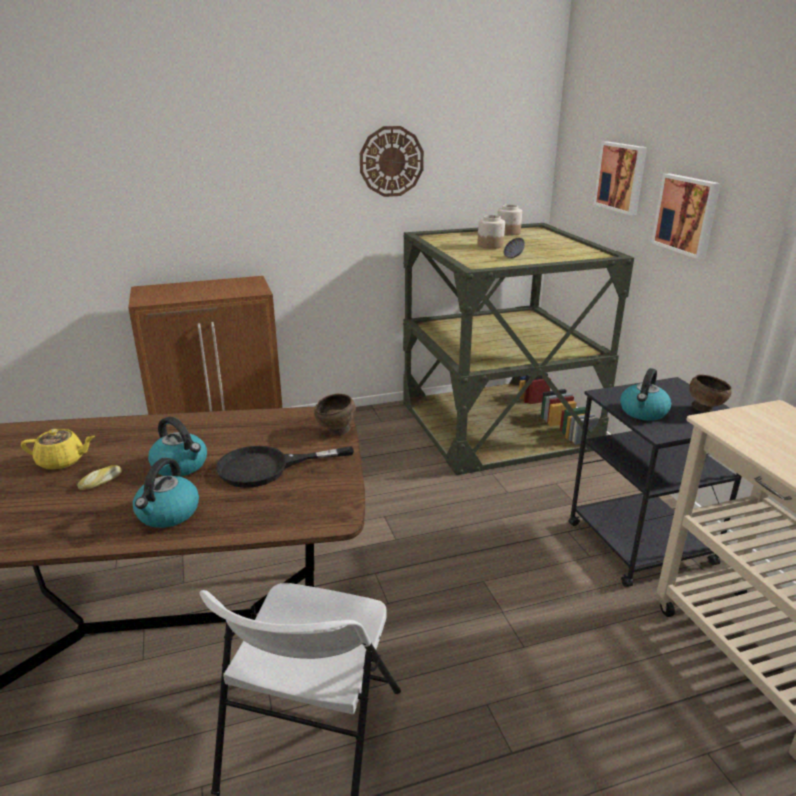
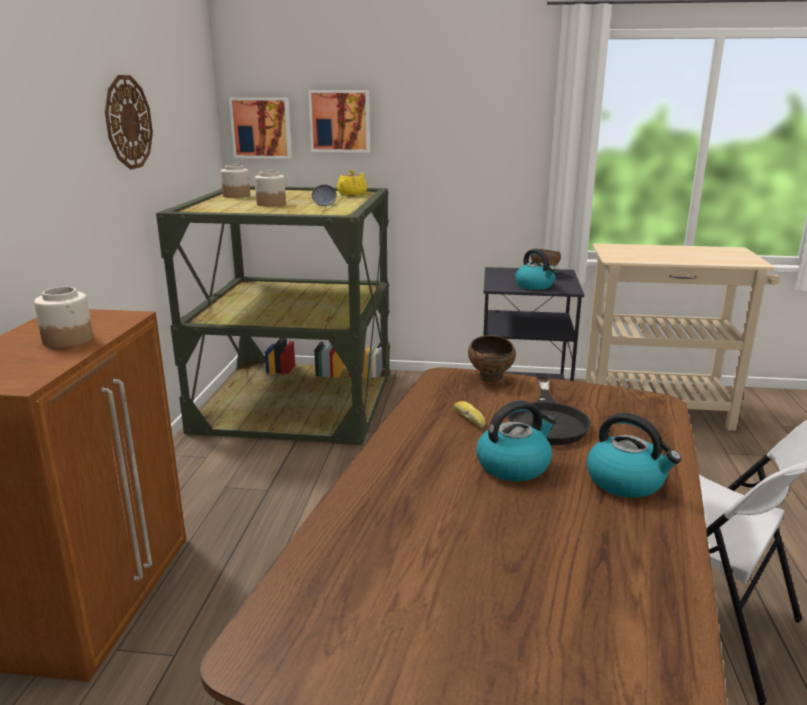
camera: 65 degrees left, 5 degrees down
(62, 461) = (443, 555): yellow teapot -> yellow teapot (352, 194)
(101, 482) = (527, 523): bread -> bread (470, 419)
(209, 292) = (68, 340): none -> jar
(687, 215) = (435, 140): picture -> picture (262, 128)

